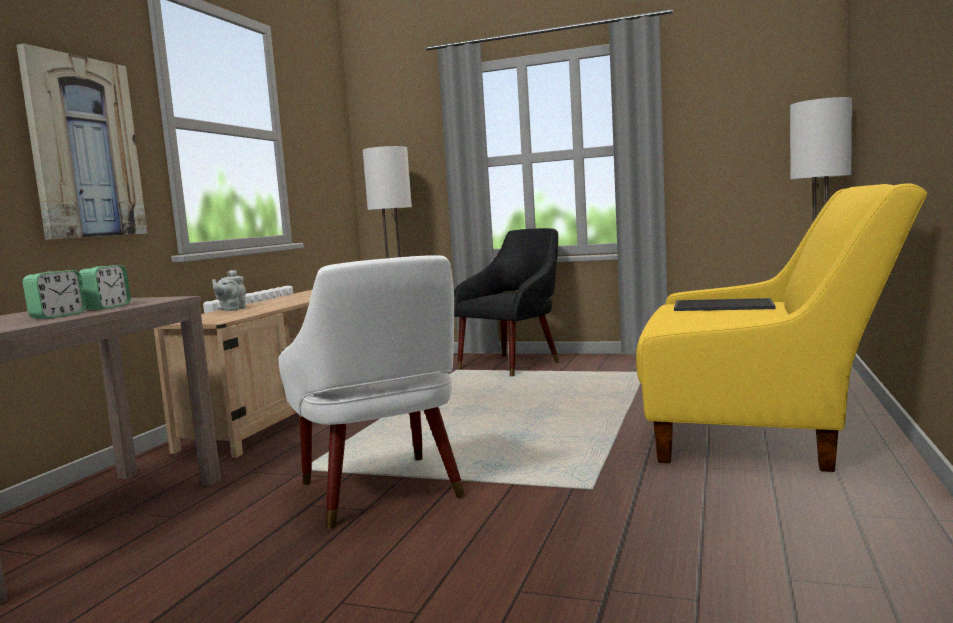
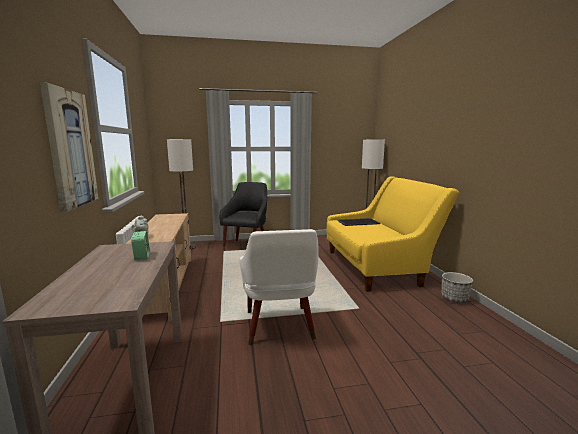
camera: 30 degrees left, 5 degrees up
(58, 316) = (131, 269): alarm clock -> none
(383, 494) = (279, 328): white armchair -> white armchair turned 45 degrees clockwise
(897, 509) = (454, 299): none -> planter

